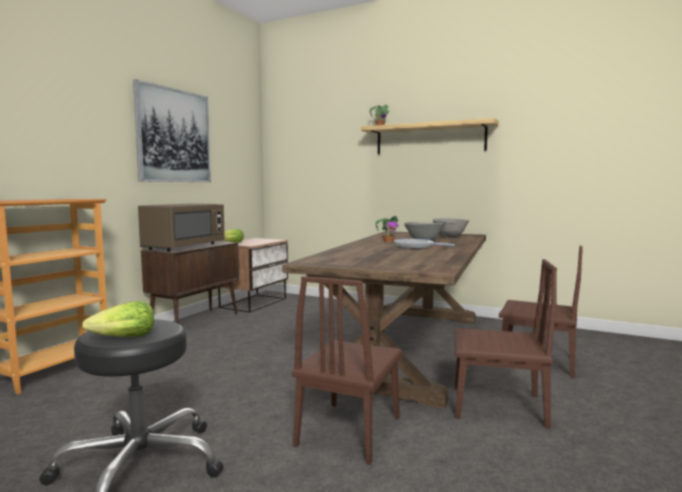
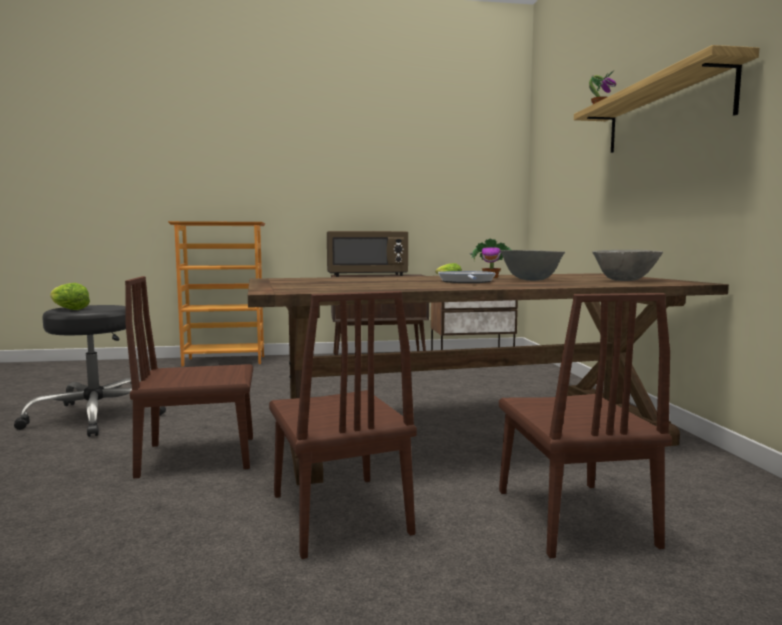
camera: 55 degrees right, 0 degrees up
(174, 136) = (380, 161): picture -> none

